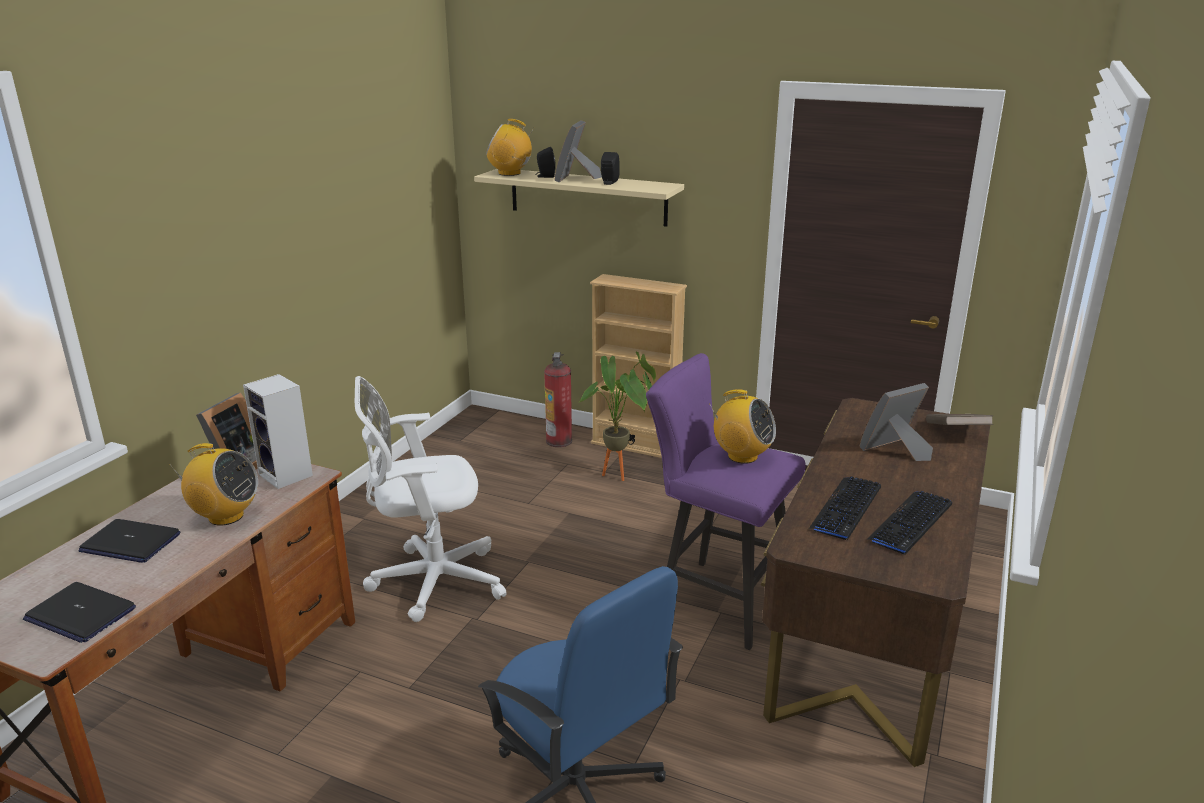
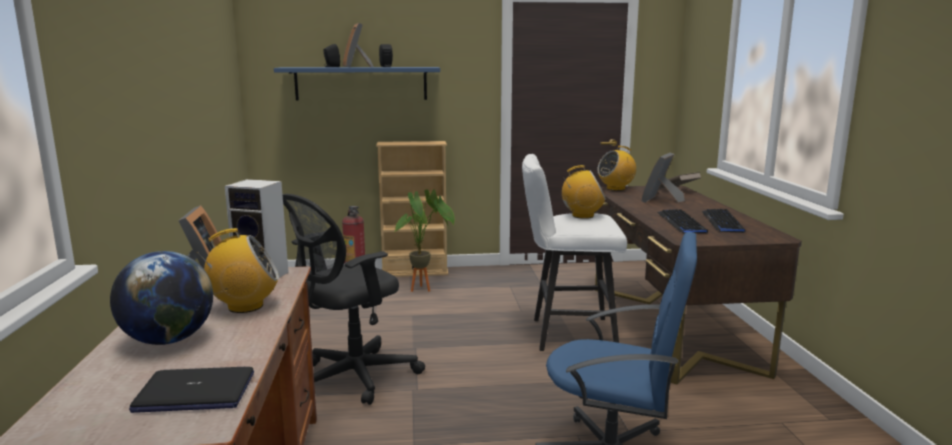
camera: 30 degrees left, 10 degrees down
(130, 543) = (168, 340): laptop -> globe
(431, 581) = (351, 378): white office chair -> black office chair
(510, 173) = (299, 67): radio -> radio (616, 188)
(587, 196) = (361, 83): beige shelf -> blue shelf
(715, 599) = (566, 334): purple stool -> white stool

